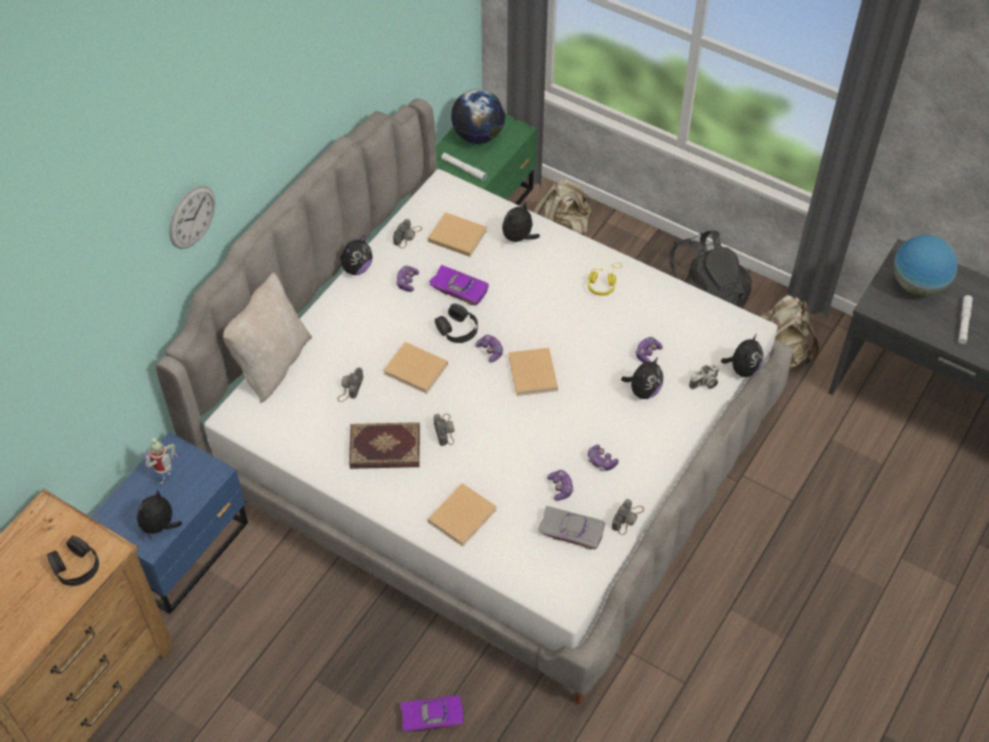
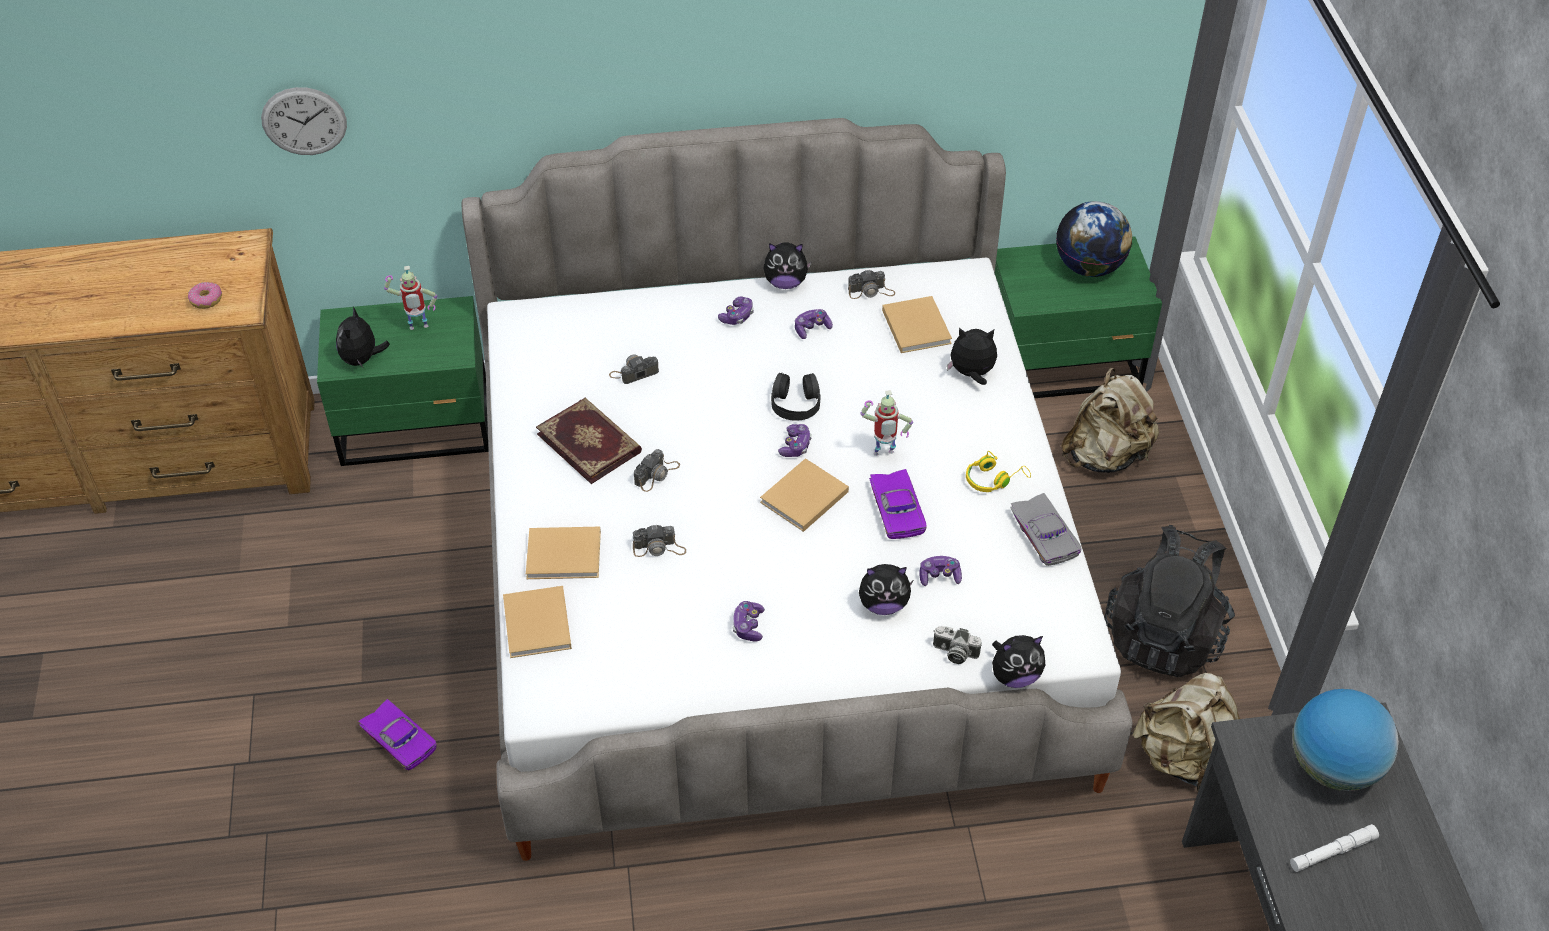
camera: 50 degrees right, 5 degrees down
(76, 566) = (206, 300): black headphones -> donut
(160, 526) = (362, 359): plush toy -> plush toy turned 75 degrees counterclockwise
(182, 548) = (418, 426): blue nightstand -> green nightstand
(192, 217) = (571, 64): wall clock -> wall clock (304, 121)
(272, 363) = (604, 300): beige pillow -> none
(417, 370) = (709, 406): beige book -> beige book (537, 626)
(460, 288) = (850, 372): purple toy car -> purple toy car (899, 510)
(463, 169) = (1030, 285): white flashlight -> none
(538, 317) = (883, 455): none -> toy robot
(560, 488) = (678, 613): game controller -> game controller (737, 316)
(572, 530) = (633, 656): grey toy car -> grey toy car (1046, 535)
(627, 518) = (695, 695): camera -> camera (659, 548)

